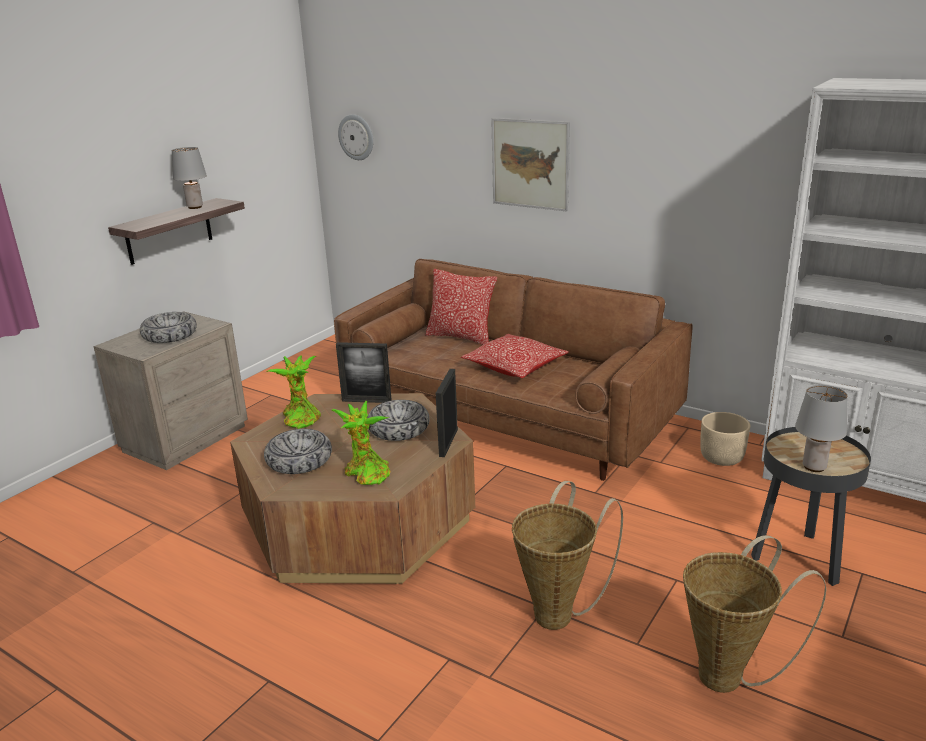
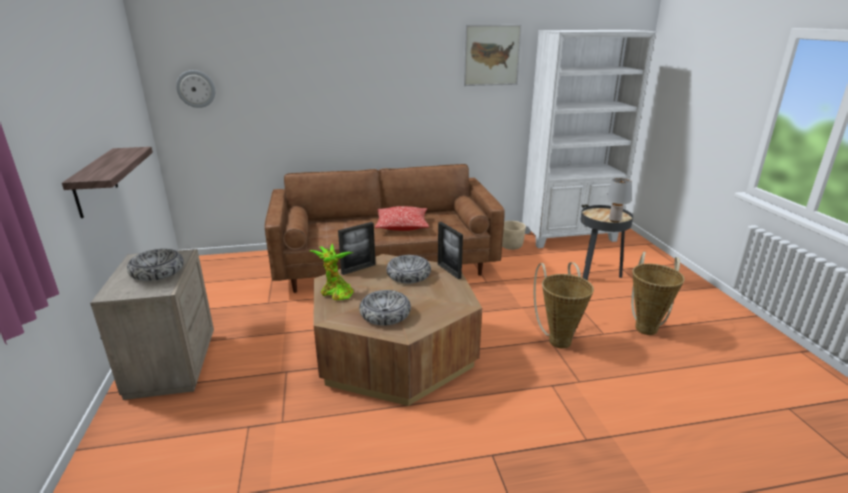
camera: 45 degrees left, 0 degrees up
(195, 207) = (114, 156): grey table lamp -> none
(365, 473) = (438, 303): potted plant -> none
(461, 337) = (339, 220): pillow -> none
(530, 164) = (358, 94): picture -> picture (491, 55)

